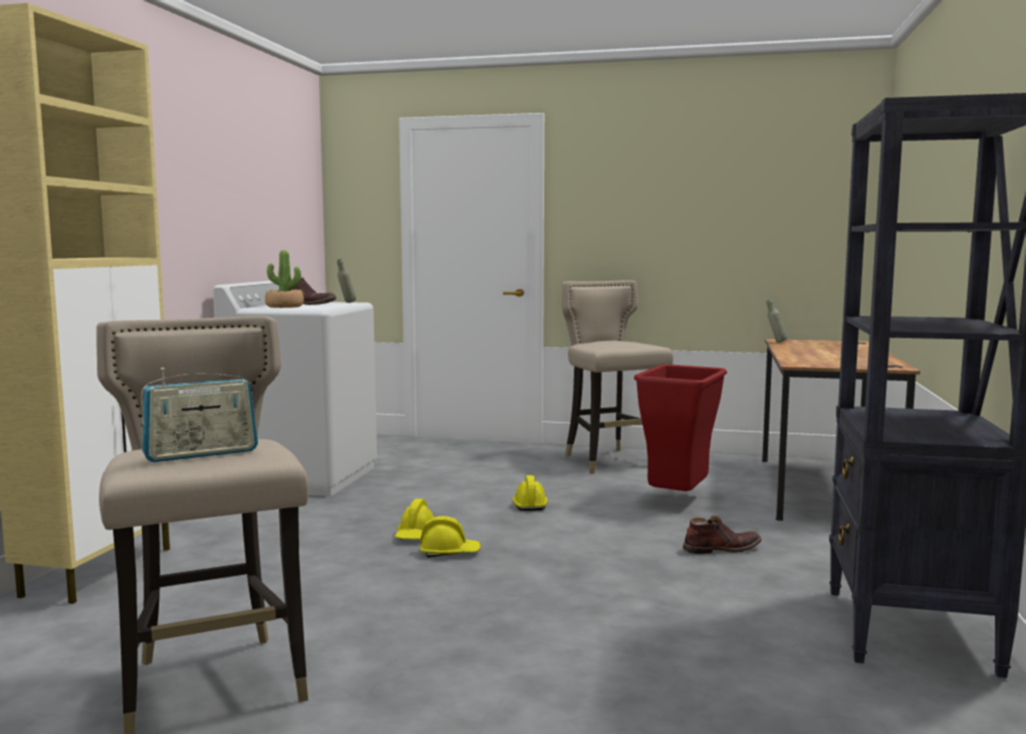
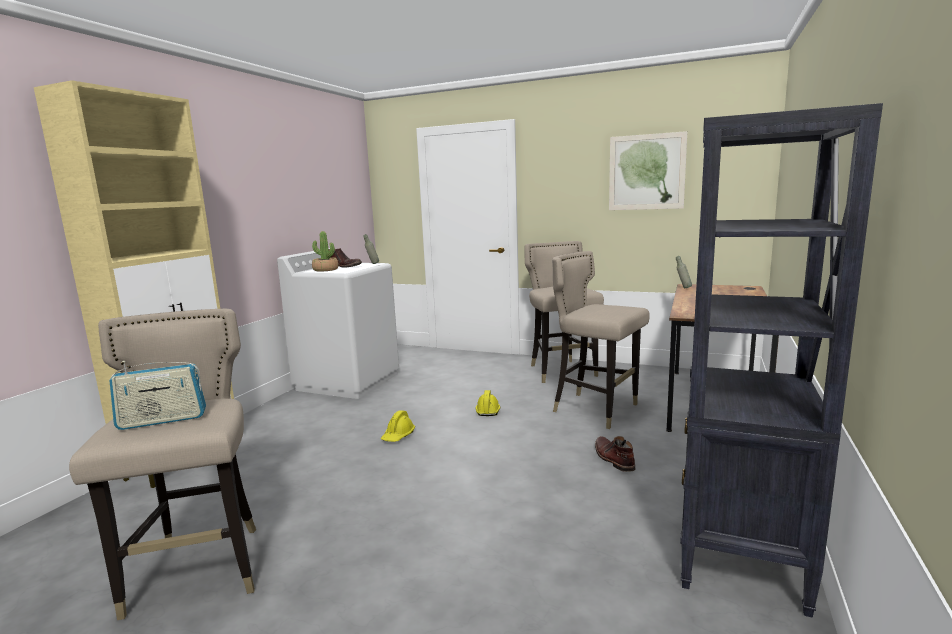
camera: 10 degrees right, 5 degrees up
(449, 552) = (414, 453): yellow hard hat -> none
(676, 500) = (596, 409): red trash can -> beige stool
(721, 549) = (613, 459): brown boot -> brown boot turned 105 degrees counterclockwise
(722, 191) = (646, 172): none -> picture

